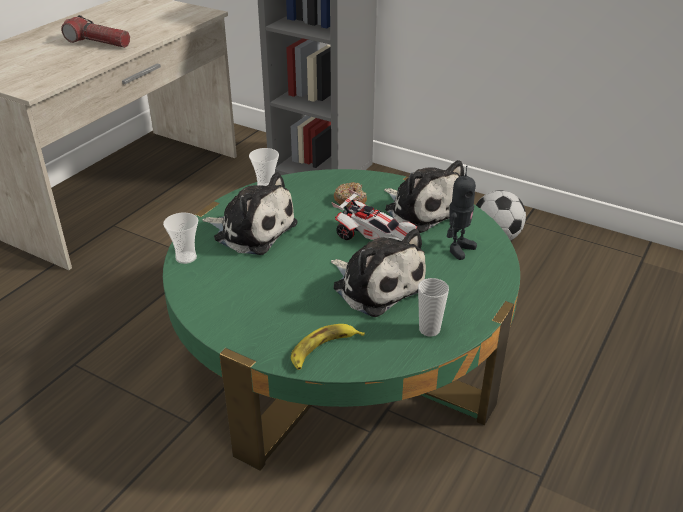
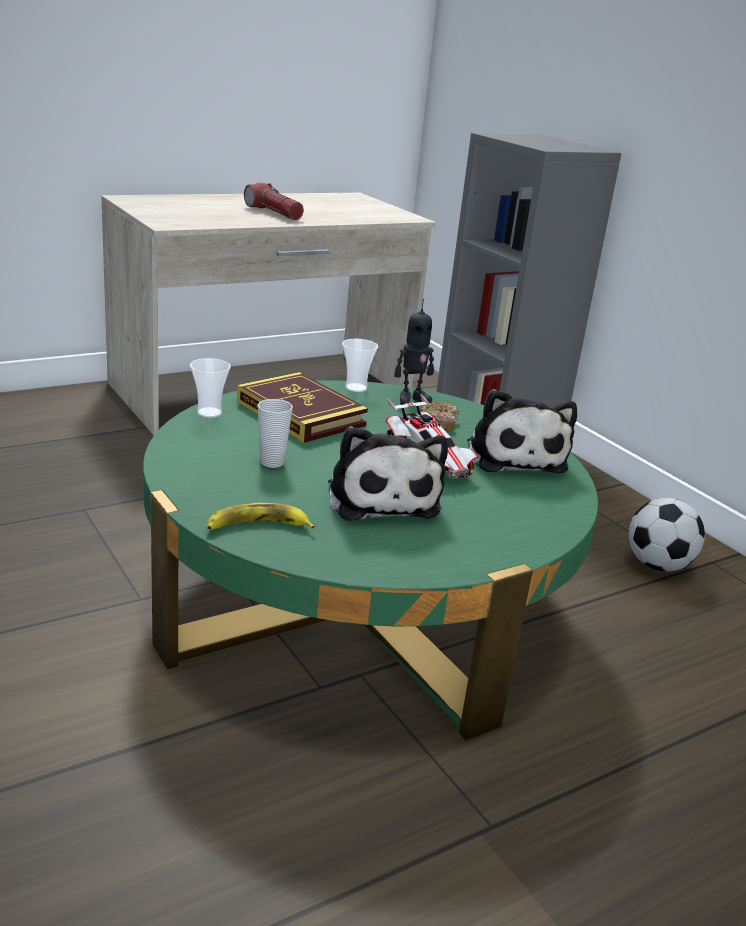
camera: 25 degrees right, 10 degrees down
(252, 230) = (300, 414): plush toy -> book
(429, 329) = (397, 554): cup -> cup (272, 462)
(458, 249) = (519, 500): toy robot -> toy robot (411, 399)

